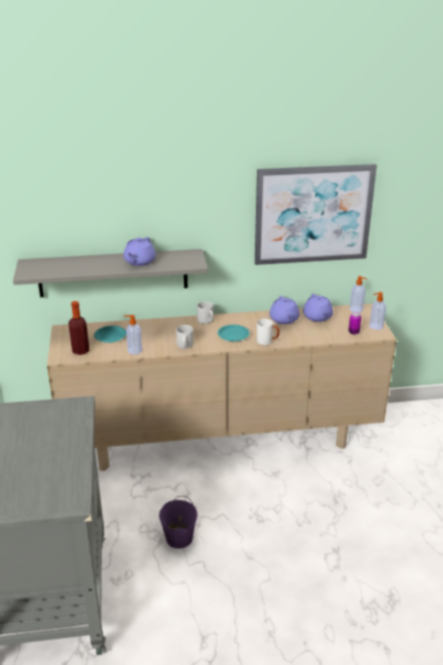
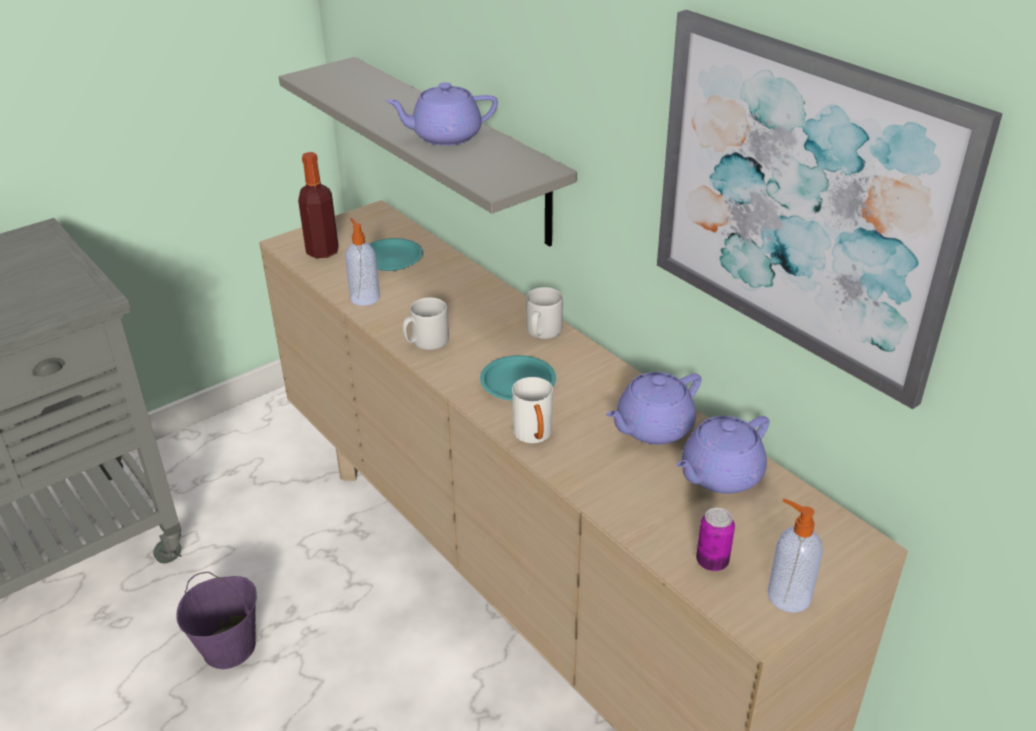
camera: 60 degrees right, 5 degrees up
(356, 309) = (836, 530): soap dispenser -> none

